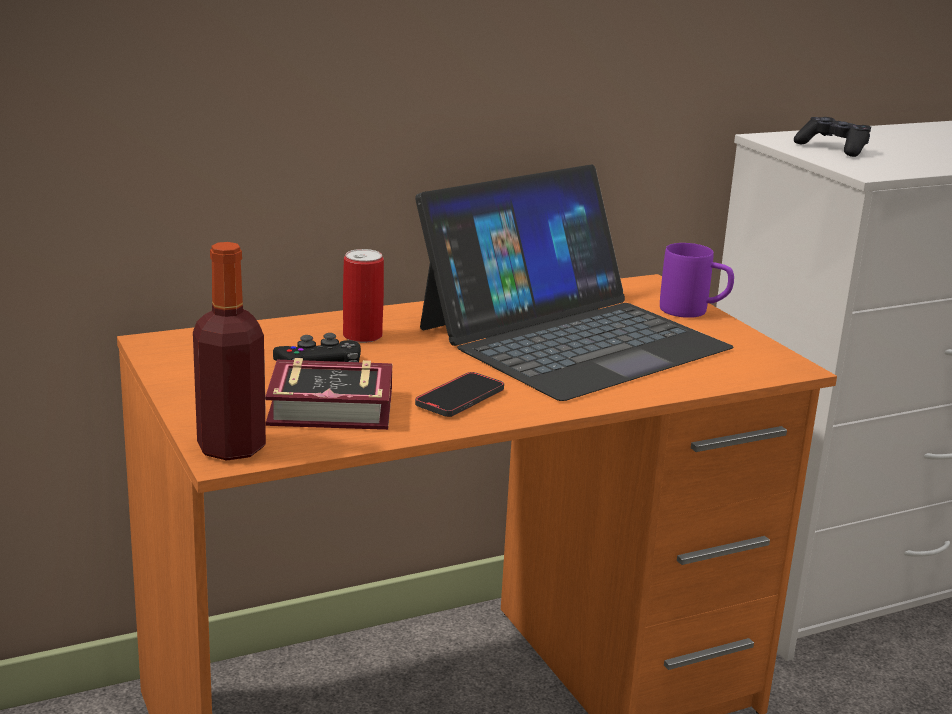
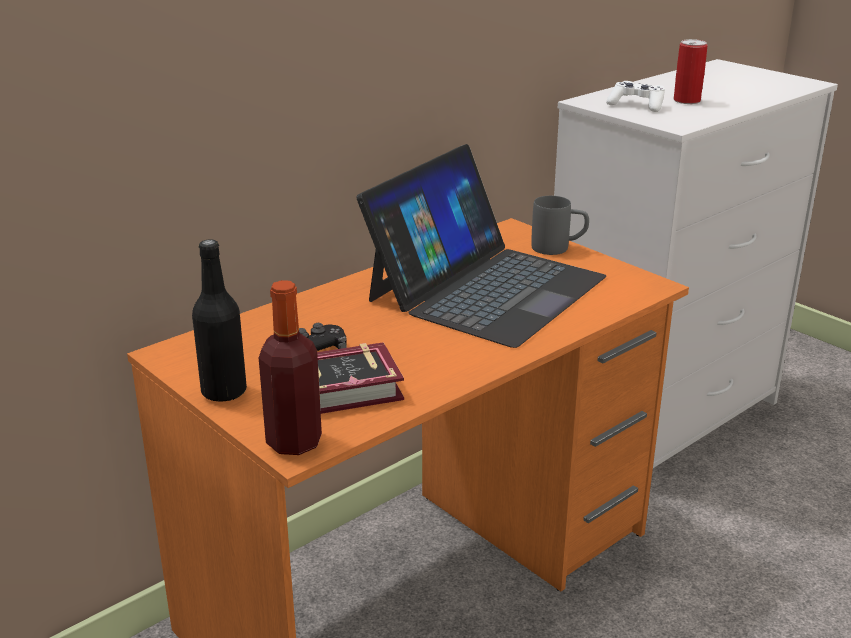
camera: 15 degrees left, 5 degrees up
(191, 388) = (224, 392): none -> black bottle
(362, 336) = (327, 316): can -> can (686, 100)
(460, 398) = (439, 360): phone -> none
(694, 312) = (558, 248): purple mug -> grey mug
(833, 148) = (636, 105): black game controller -> white game controller

